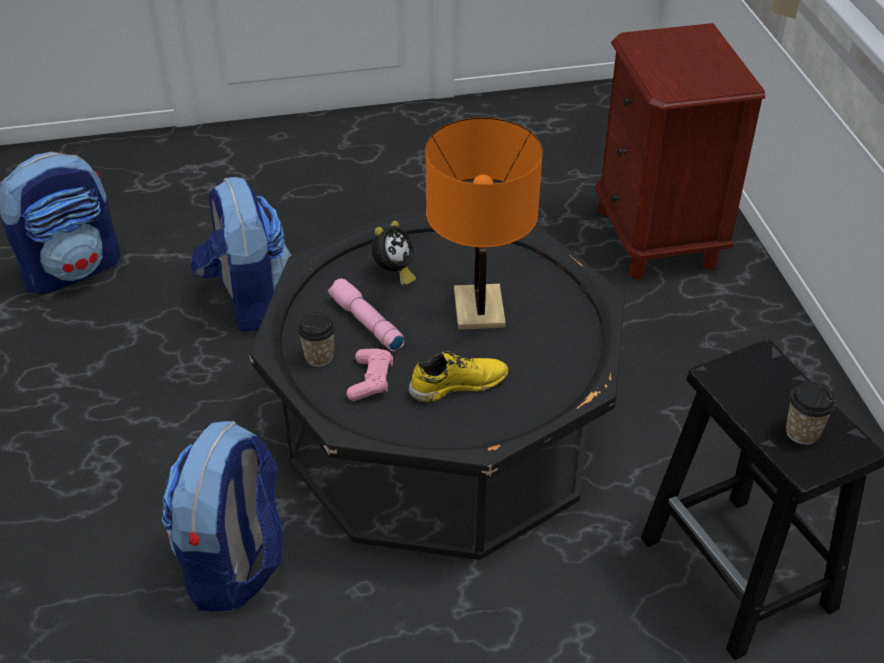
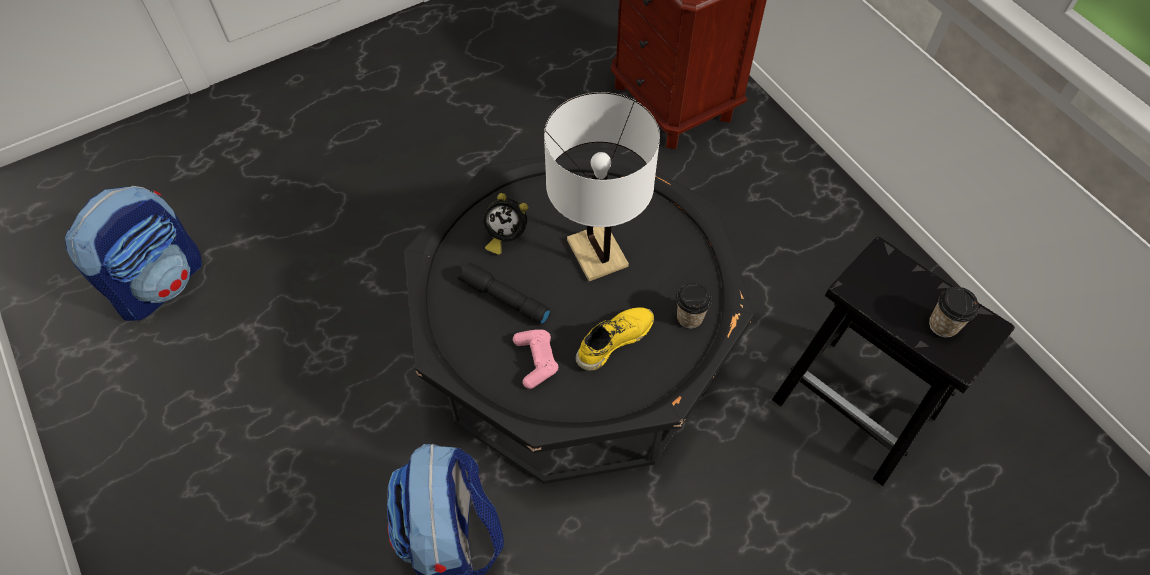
camera: 20 degrees left, 15 degrees up
(248, 301) = (345, 268): backpack -> none
(319, 357) = (478, 350): cup -> cup (689, 317)
(365, 323) = (503, 299): pink flashlight -> black flashlight
(394, 273) = (505, 236): alarm clock -> alarm clock turned 90 degrees clockwise
(479, 309) = (597, 253): orange table lamp -> white table lamp

